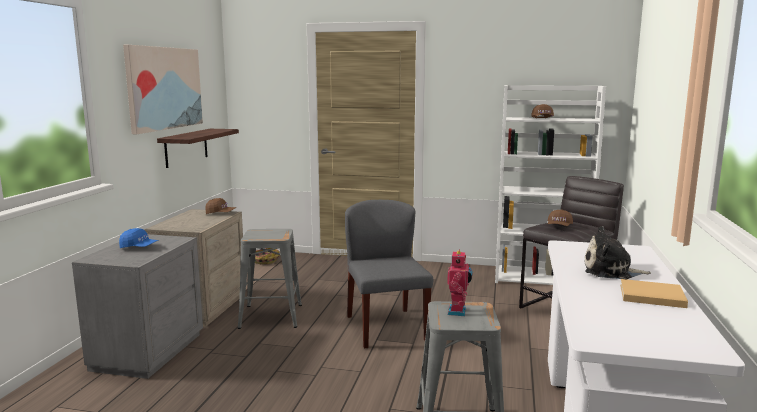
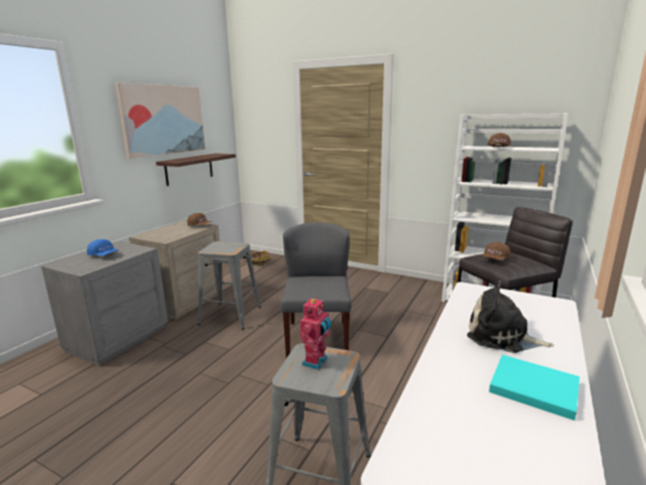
camera: 15 degrees right, 5 degrees up
(649, 295) = (531, 387): beige book -> turquoise book

